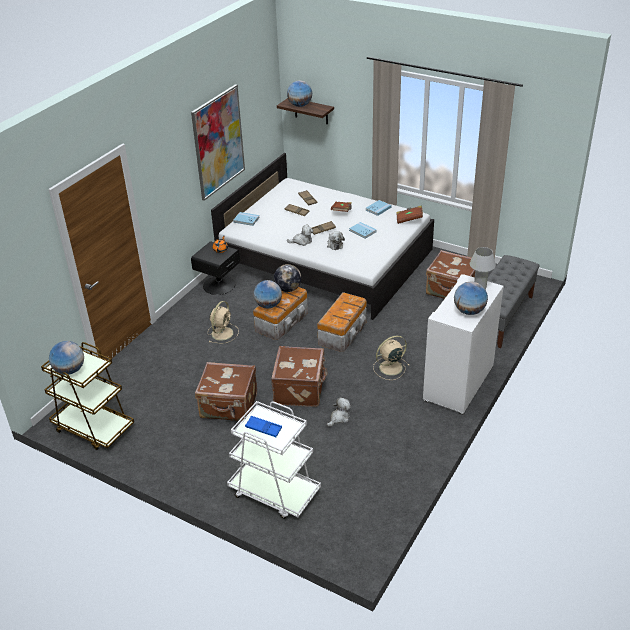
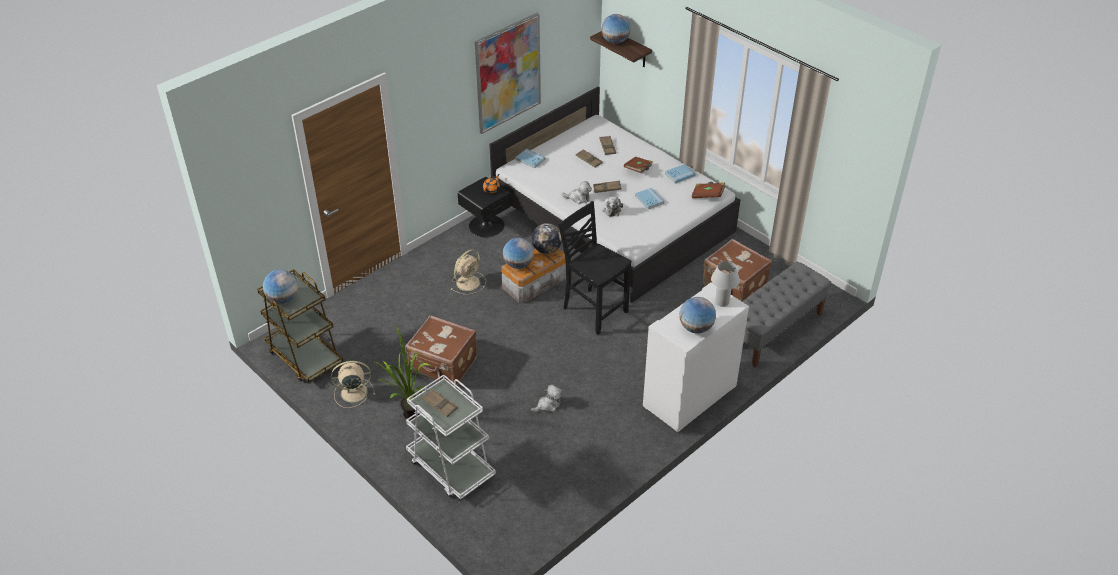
camera: 15 degrees right, 5 degrees up
(215, 457) = (408, 416): none -> potted plant
(263, 428) = (439, 405): blue tray -> brown tray
(300, 389) = (522, 364): brown suitcase -> none
(343, 332) = (594, 310): storage box -> black chair
(389, 368) = (624, 362): beige fan -> beige fan (352, 393)

